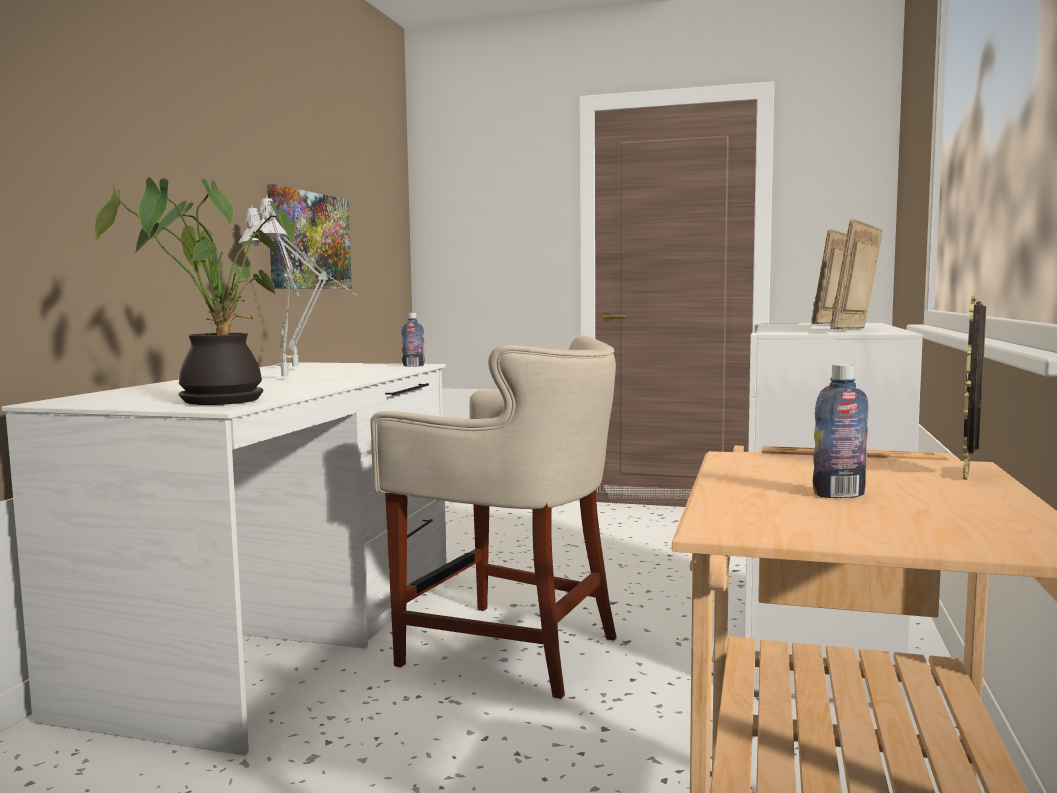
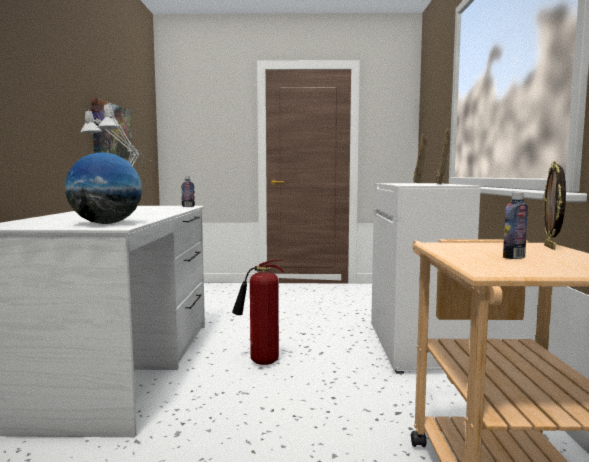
camera: 15 degrees left, 0 degrees up
(218, 400) = (106, 223): potted plant -> globe
(509, 649) = (260, 362): beige stool -> fire extinguisher

